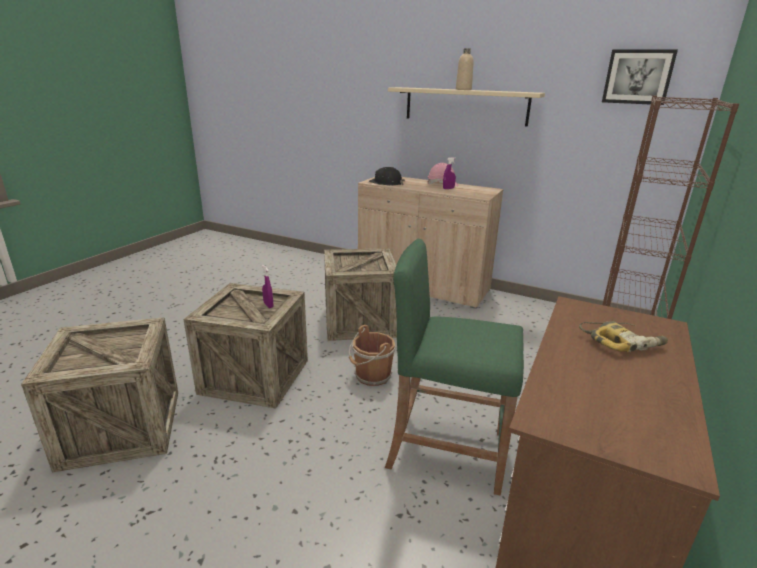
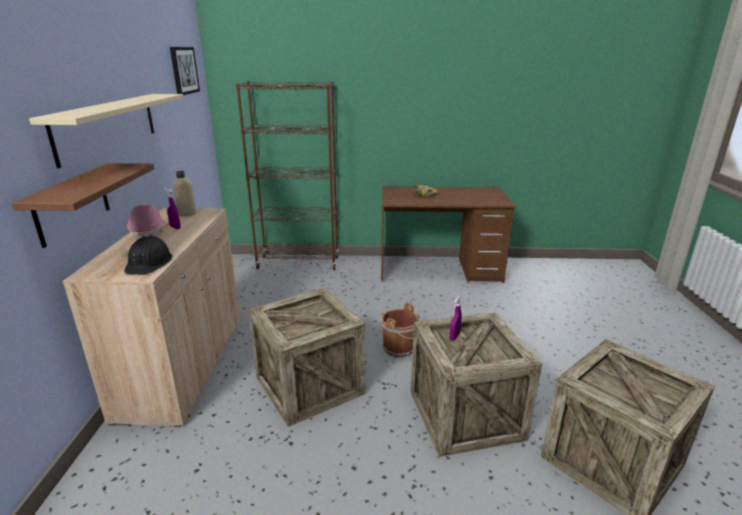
camera: 115 degrees left, 0 degrees up
(410, 141) = (72, 203): none -> brown shelf
(446, 449) = (444, 304): green stool -> none
(463, 89) = (125, 103): beige bottle -> beige bottle (187, 213)

